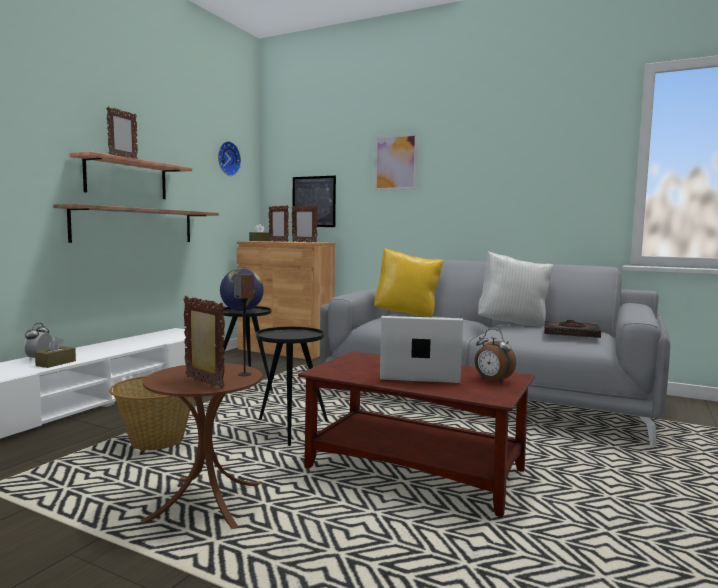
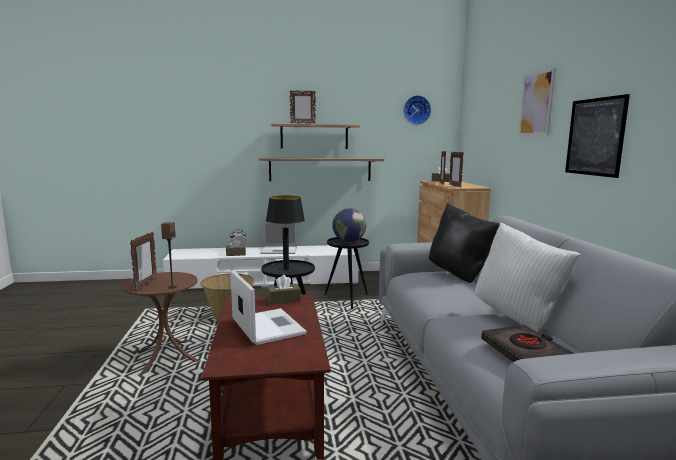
camera: 55 degrees right, 5 degrees up
(108, 347) = (280, 250): none -> laptop
(289, 336) = (286, 269): none -> black table lamp
(314, 201) = (483, 146): picture -> picture (595, 137)
(353, 359) = (284, 300): none -> brown tissue box
(407, 314) = (459, 275): yellow pillow -> black pillow
(492, 381) = (278, 355): alarm clock -> none

